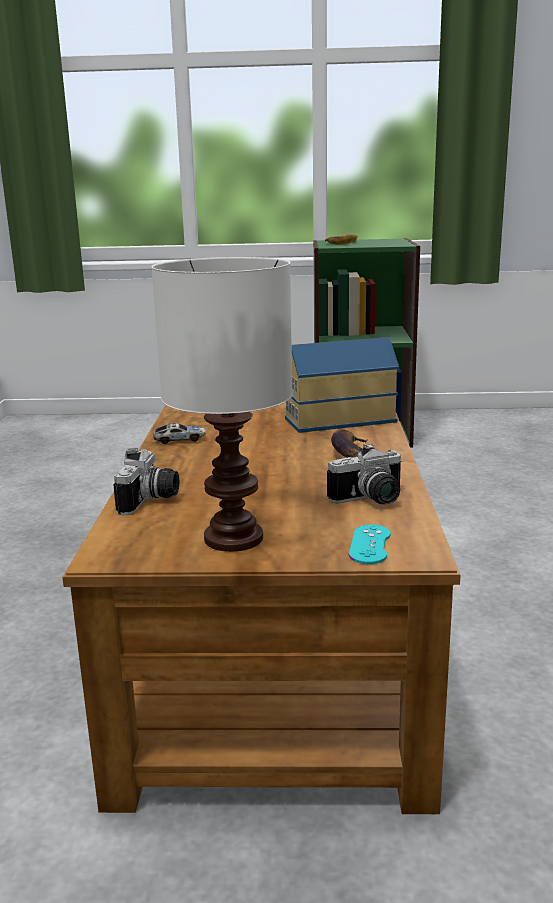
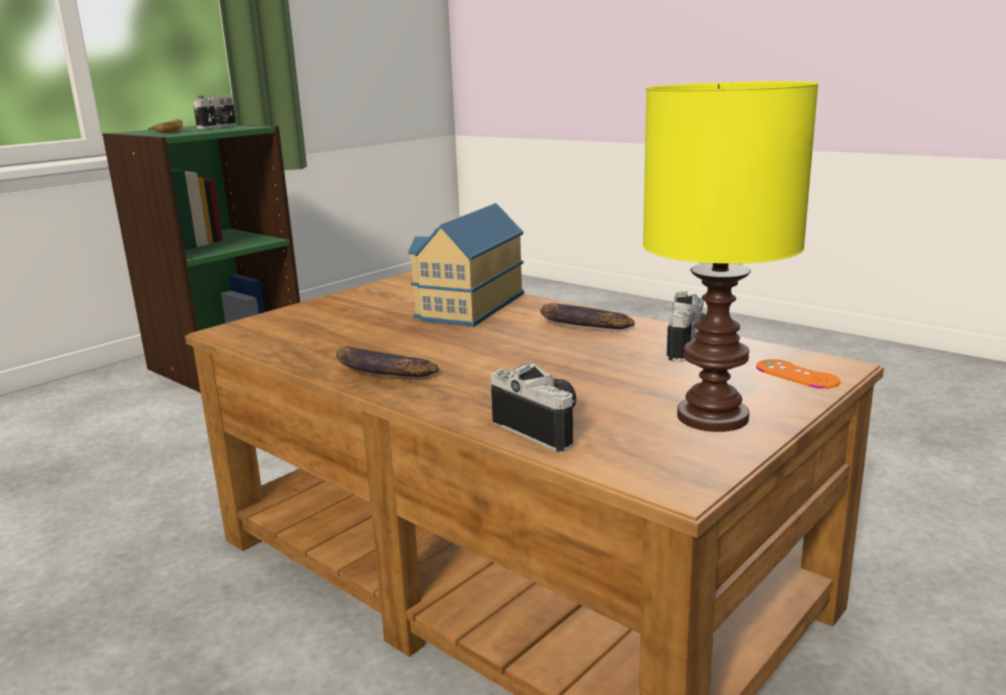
camera: 50 degrees left, 0 degrees up
(180, 440) = (381, 372): toy car -> banana
(234, 539) = (715, 417): white table lamp -> yellow table lamp
(370, 544) = (796, 374): turquoise game controller -> orange game controller
(386, 242) = (218, 126): none -> camera

